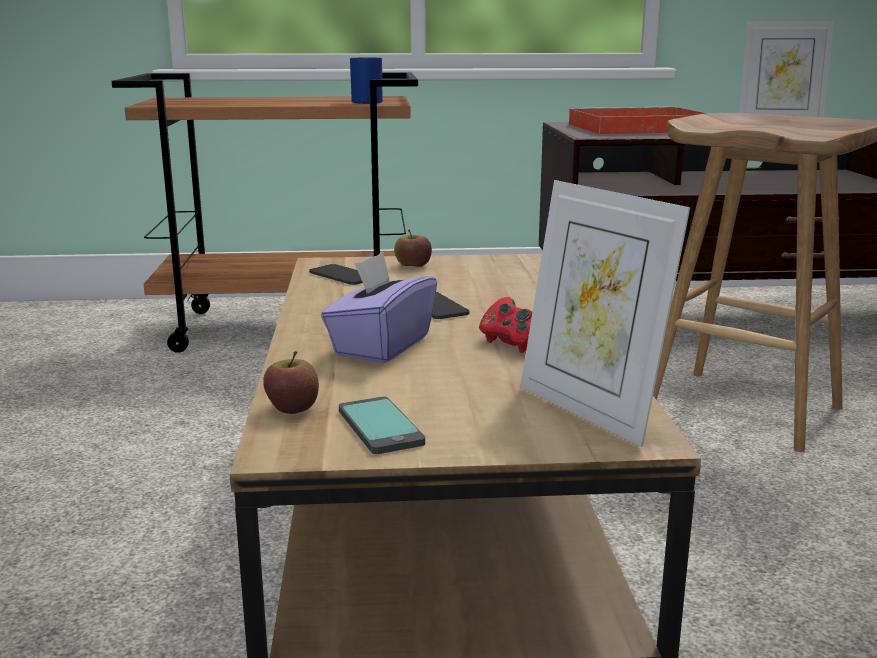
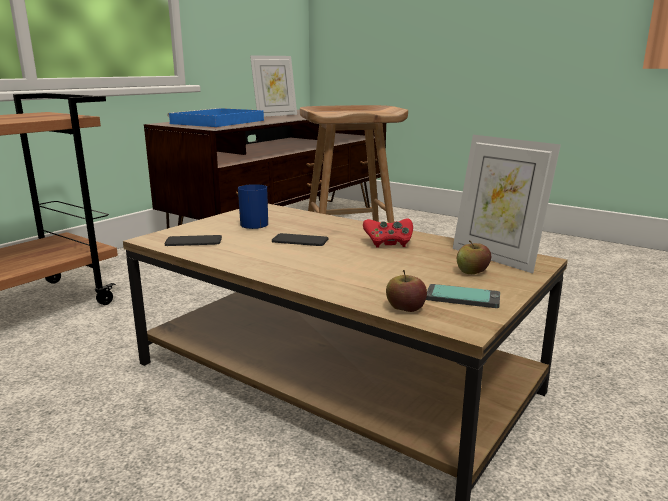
camera: 50 degrees left, 0 degrees up
(369, 102) = (53, 116): blue mug -> blue mug (251, 224)
(381, 346) = (341, 266): purple tissue box -> none
(412, 266) = (216, 225): apple -> apple (472, 272)
(590, 410) = (496, 258): picture frame -> picture frame turned 45 degrees clockwise
(636, 128) = (217, 122): red tray -> blue tray

